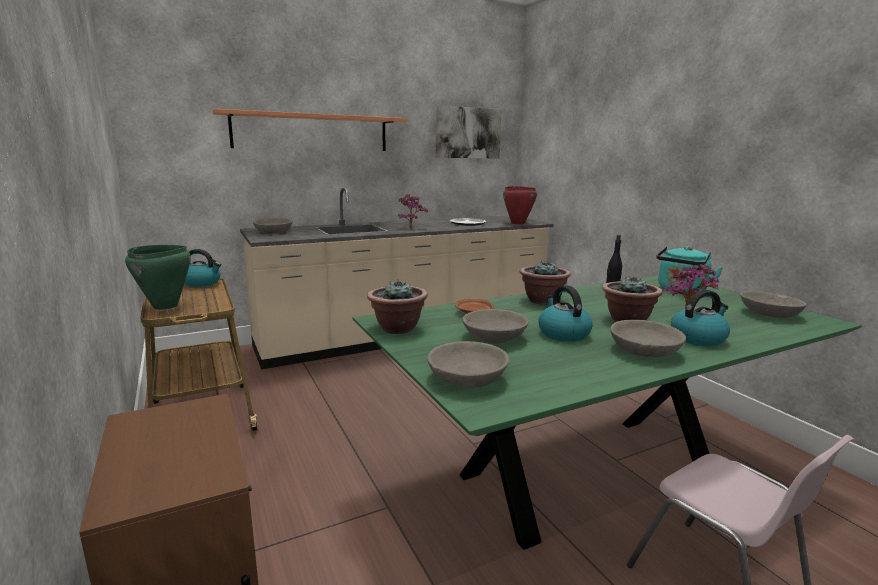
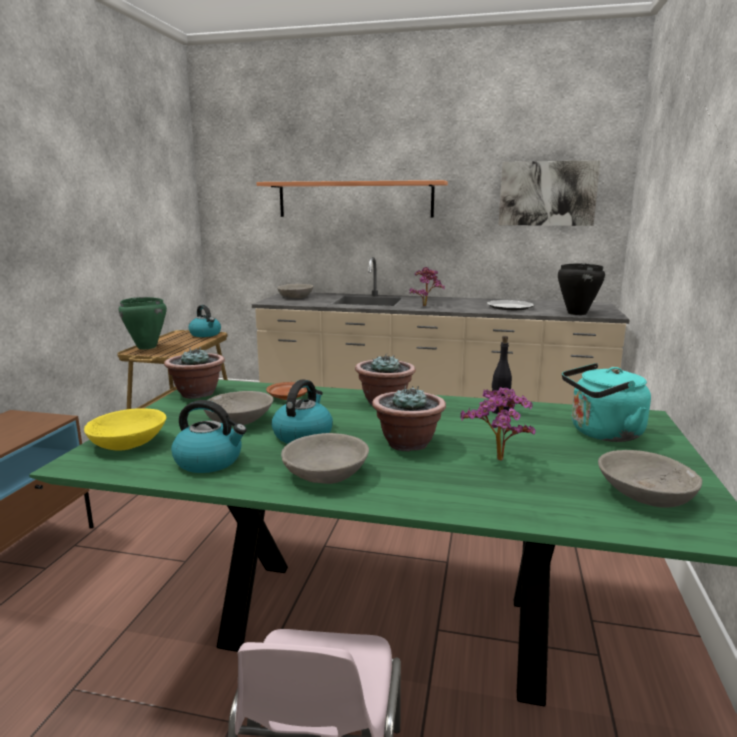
camera: 40 degrees right, 0 degrees up
(467, 378) = (128, 442): grey bowl -> yellow bowl
(517, 223) = (576, 313): red cooking pot -> black cooking pot
(698, 338) = (428, 484): kettle -> kettle (210, 461)

